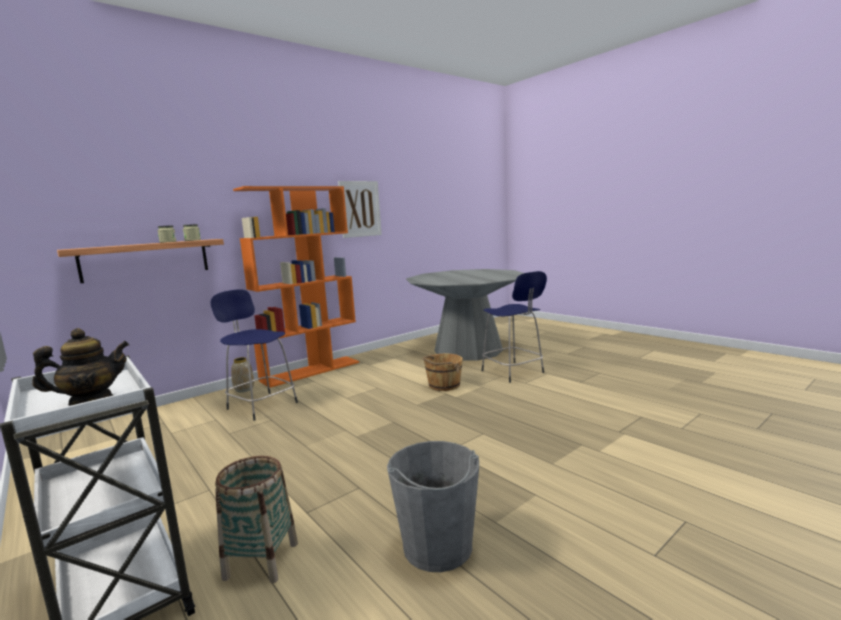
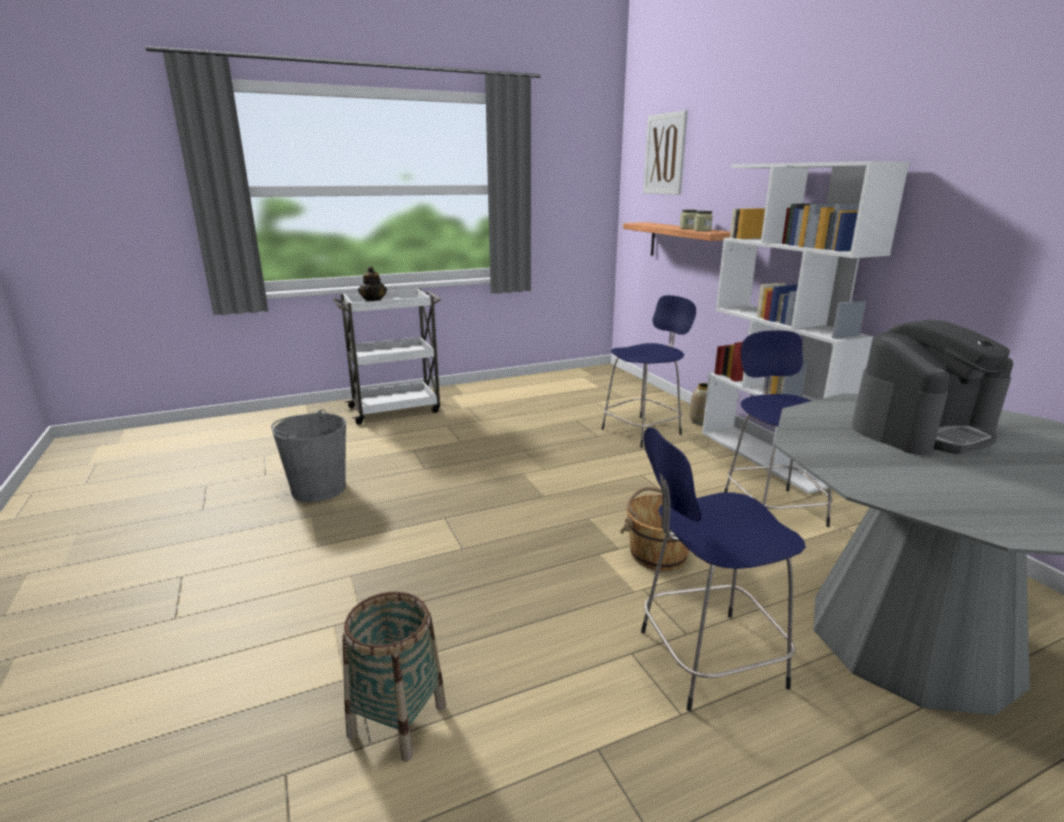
camera: 105 degrees right, 10 degrees up
(261, 560) = (379, 437): basket -> basket (397, 720)
(311, 371) = (767, 457): orange bookcase -> white bookcase
(360, 209) = (976, 210): picture -> picture (665, 154)
(379, 368) = (771, 508): none -> blue stool
(448, 278) = (921, 430): none -> coffee machine

